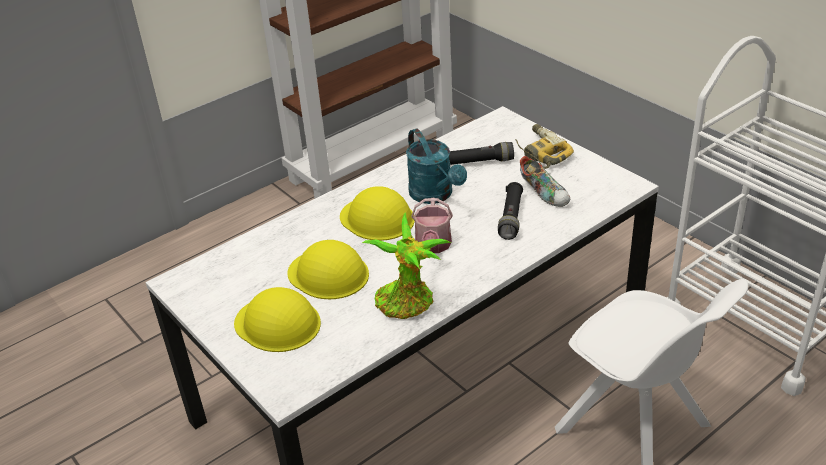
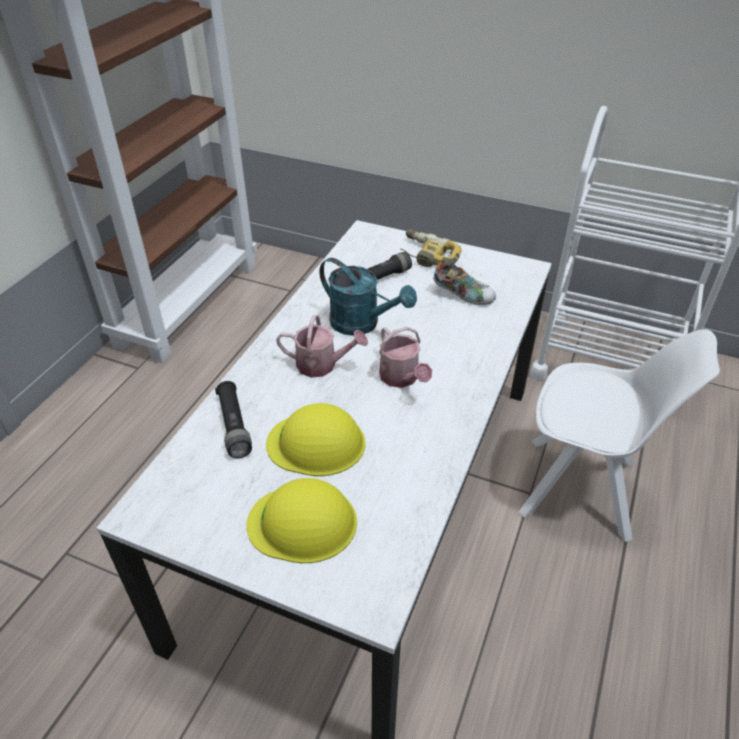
camera: 30 degrees left, 5 degrees up
(377, 218) = (322, 365): yellow hard hat -> watering can
(408, 304) = (426, 449): potted plant -> none
(511, 218) = (452, 327): black flashlight -> black flashlight (234, 426)

